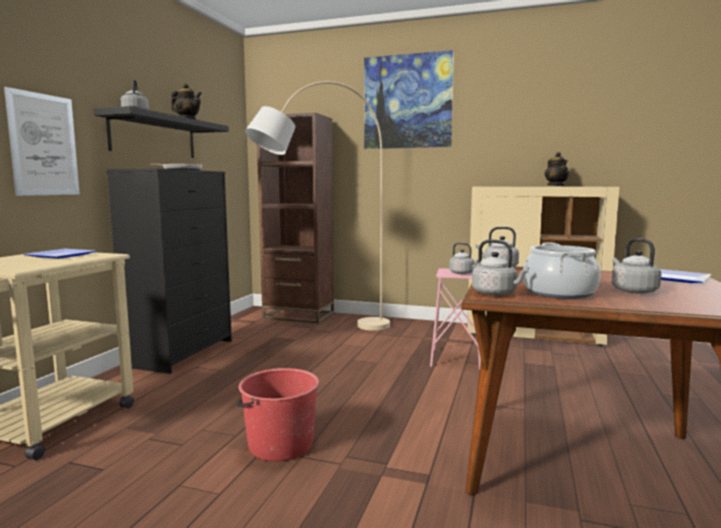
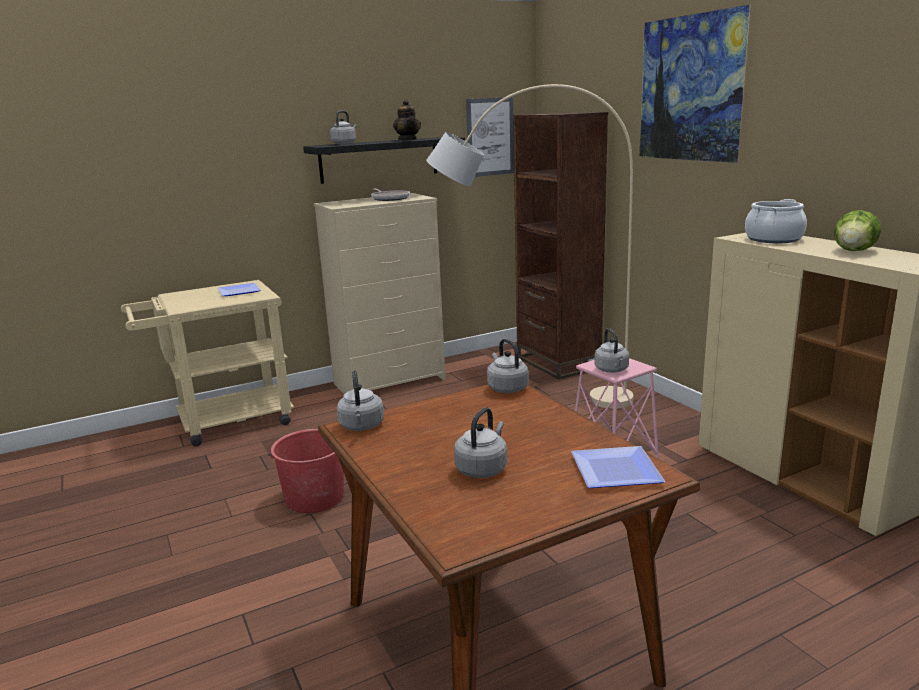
camera: 45 degrees right, 10 degrees up
(43, 145) = (252, 189): picture -> picture (490, 137)
(182, 352) = (390, 381): black dresser -> beige dresser
(556, 186) = (854, 251): teapot -> lettuce
(559, 293) = (410, 445): cooking pot -> cooking pot (774, 239)

